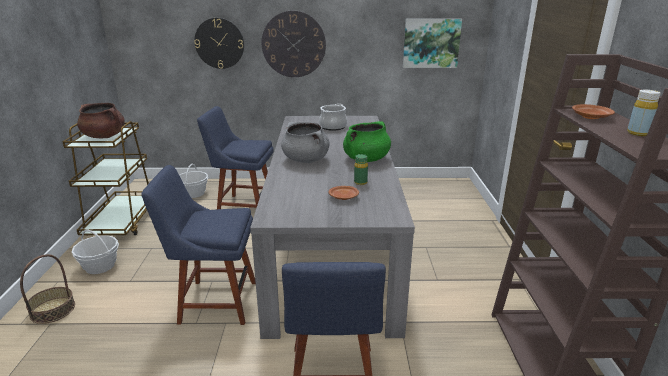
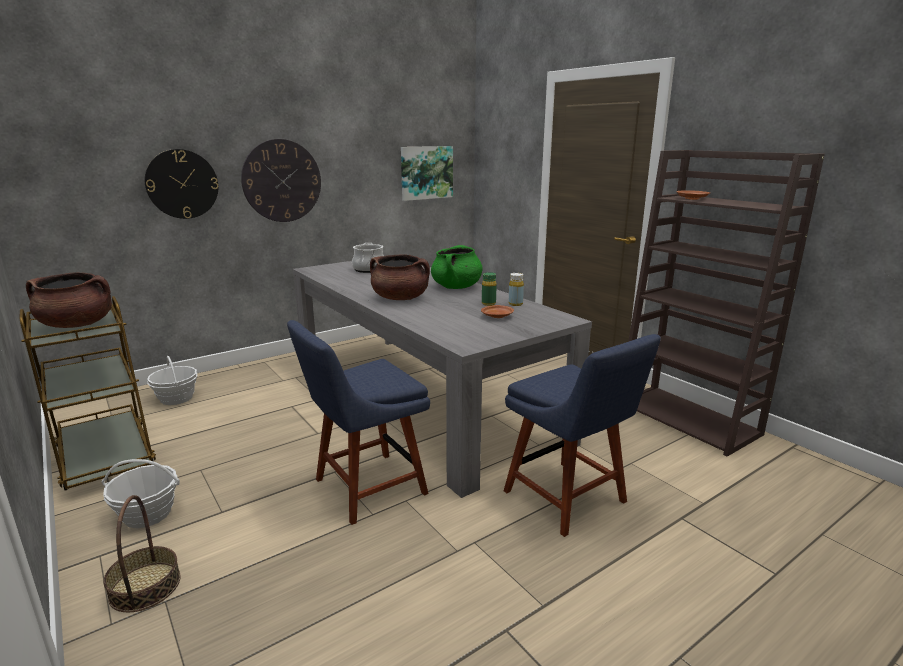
camera: 35 degrees left, 5 degrees down
(243, 207) = (268, 394): blue chair -> none
(306, 160) = (400, 298): grey cooking pot -> brown cooking pot
(638, 133) = (740, 202): yellow bottle -> yellow bottle (515, 304)

